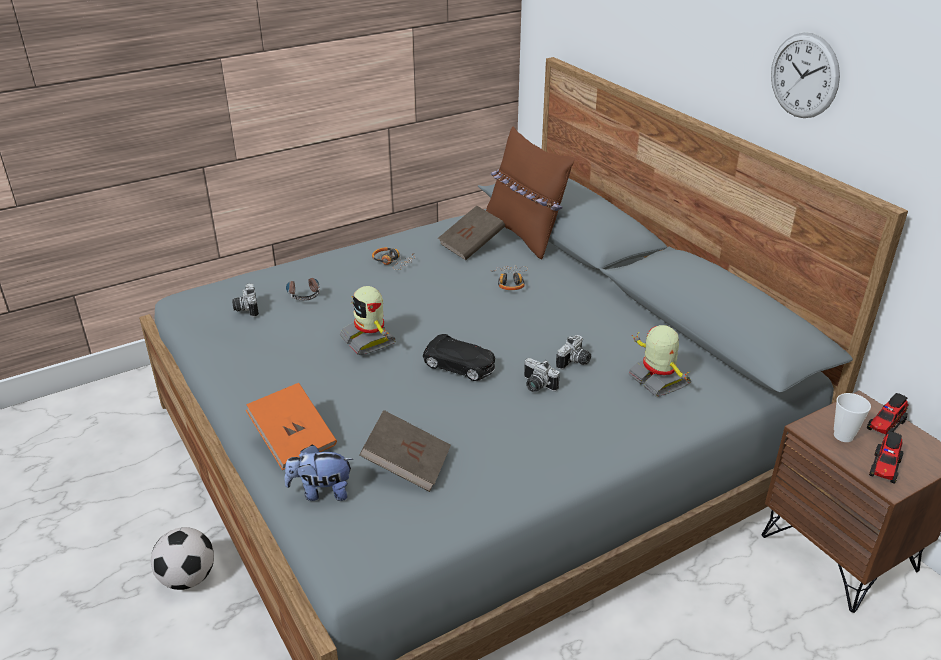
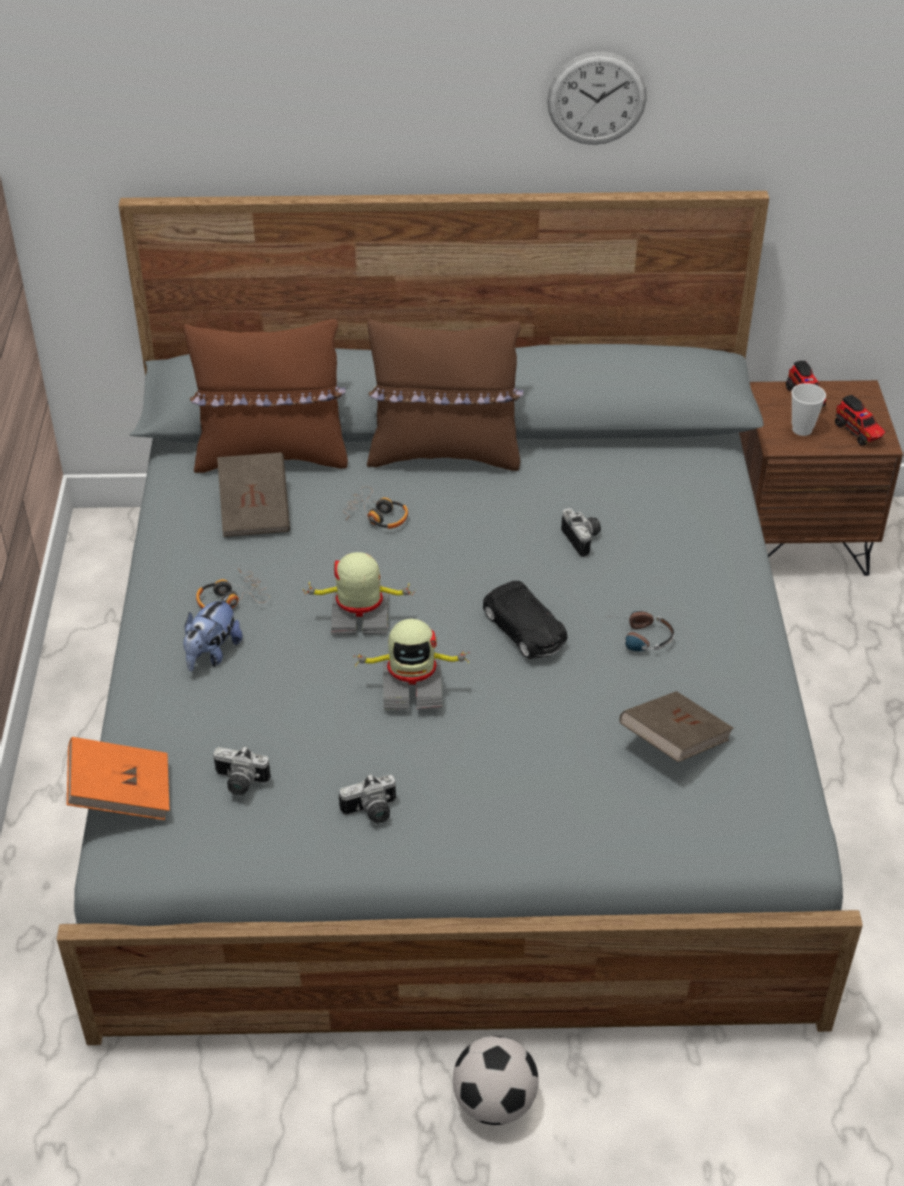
camera: 60 degrees left, 10 degrees up
(293, 440) = (570, 823): orange book -> orange book (122, 794)
(303, 292) = (249, 710): headphones -> headphones (637, 638)
(321, 492) = (675, 828): plush toy -> plush toy (212, 654)
(460, 365) = (525, 629): black toy car -> black toy car turned 90 degrees clockwise
(536, 386) = (606, 586): camera -> camera (371, 812)
(595, 286) = (444, 453): none -> brown pillow
(657, 381) = (659, 496): toy robot -> toy robot (360, 617)

